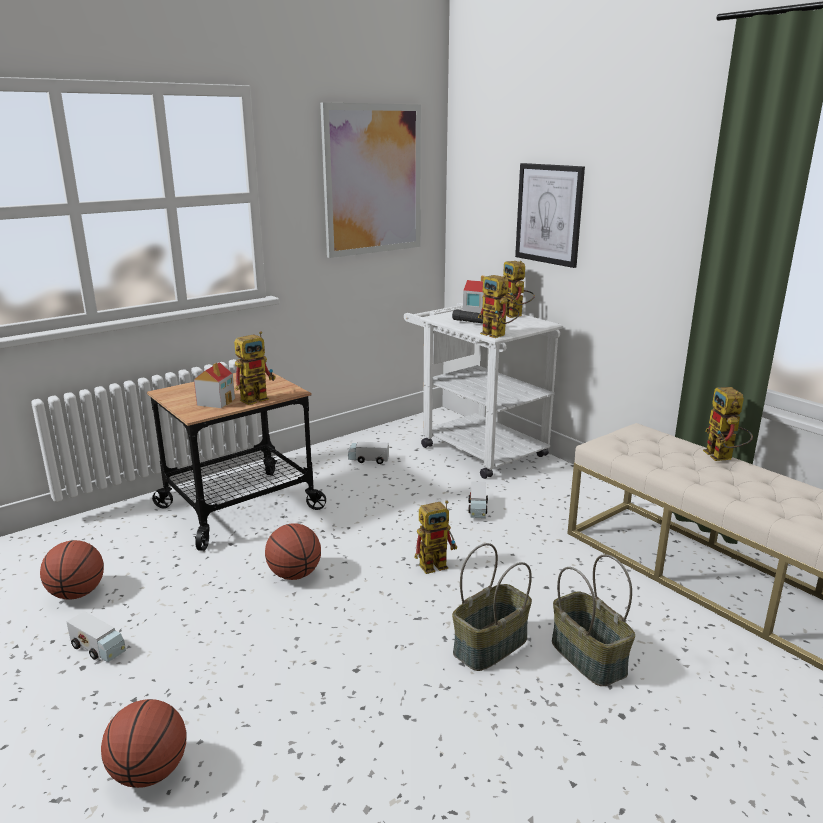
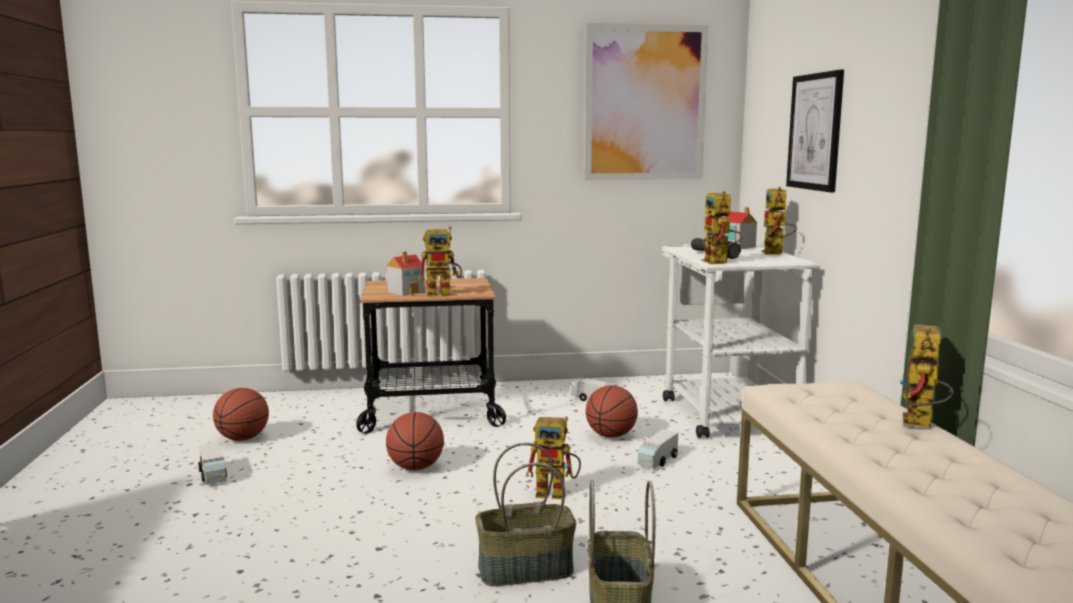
camera: 30 degrees right, 10 degrees down
(149, 772) = (148, 561): basketball -> basketball (611, 435)

